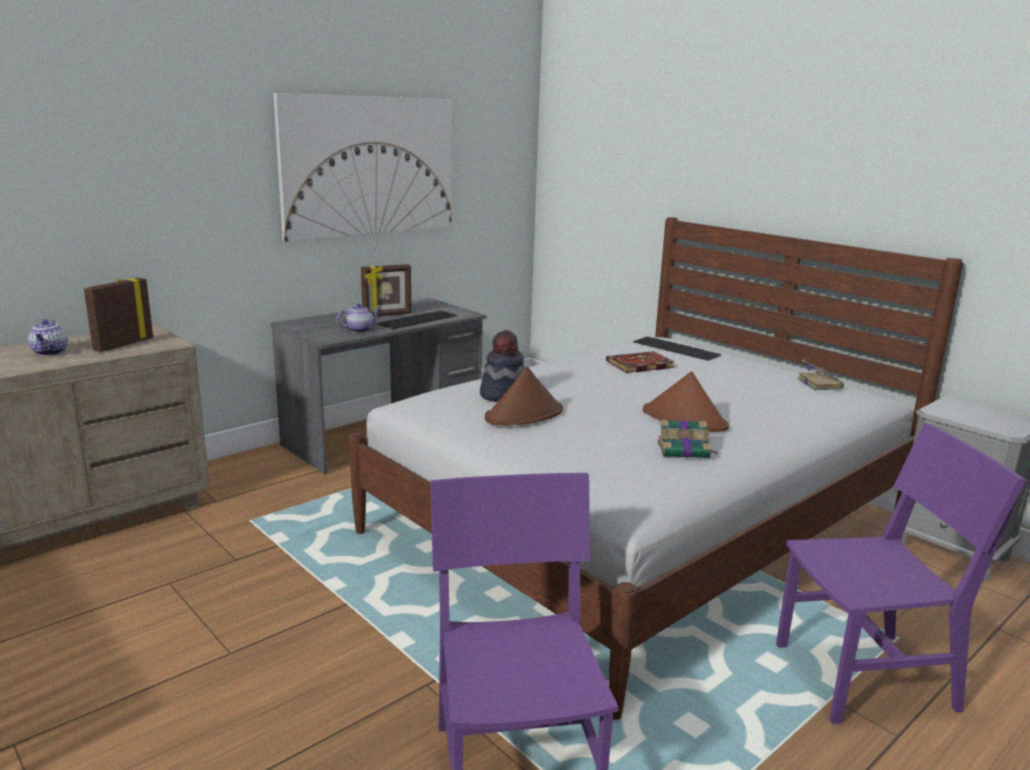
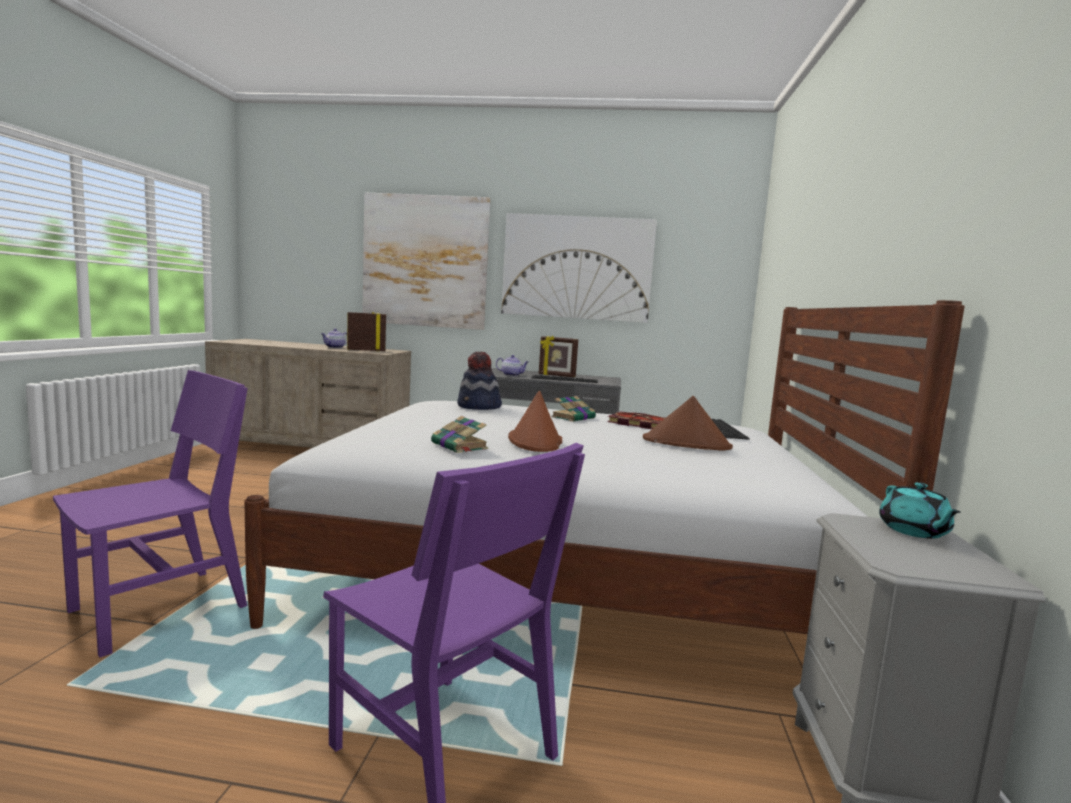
camera: 50 degrees right, 10 degrees down
(153, 175) = (425, 261): none -> picture
(524, 415) = (448, 413): brown hat -> brown hat (687, 444)
(818, 383) = (778, 471): book -> book (574, 417)
(959, 406) = (914, 531): none -> turquoise teapot

